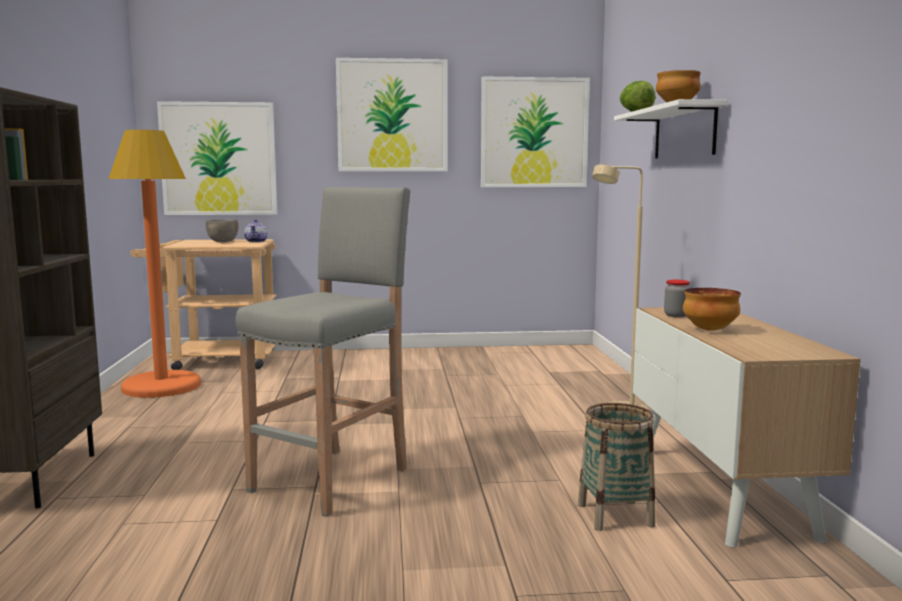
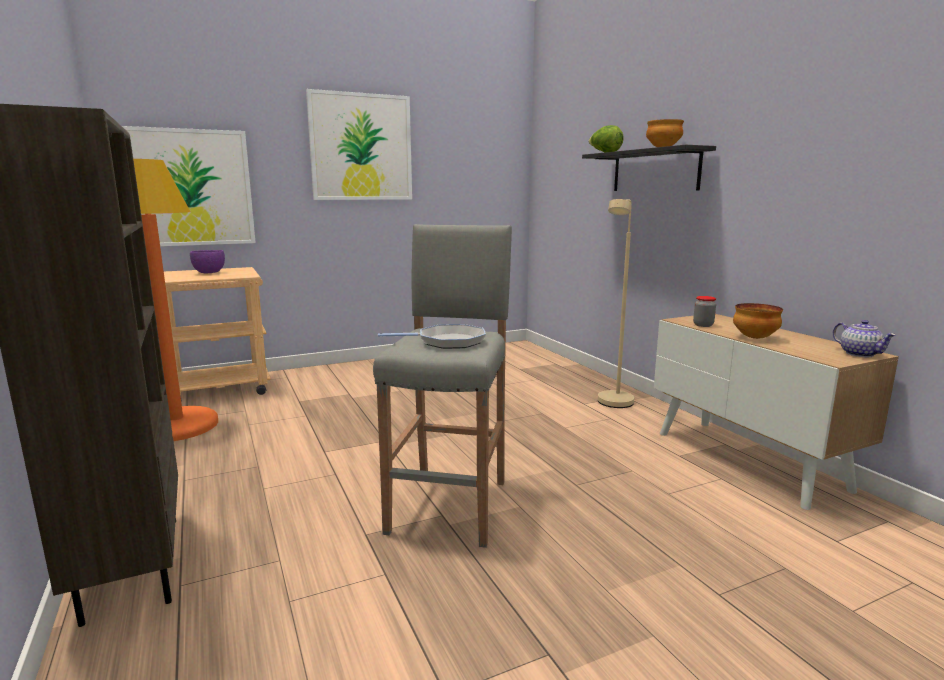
camera: 20 degrees left, 5 degrees up
(223, 242) = (209, 273): grey bowl -> purple bowl
(256, 241) = (244, 271): teapot -> teapot (859, 354)
(317, 301) = (447, 341): none -> frying pan
(534, 133) = (481, 165): picture -> none
(615, 515) = (705, 497): basket -> none
(684, 133) = (655, 171): white shelf -> black shelf

